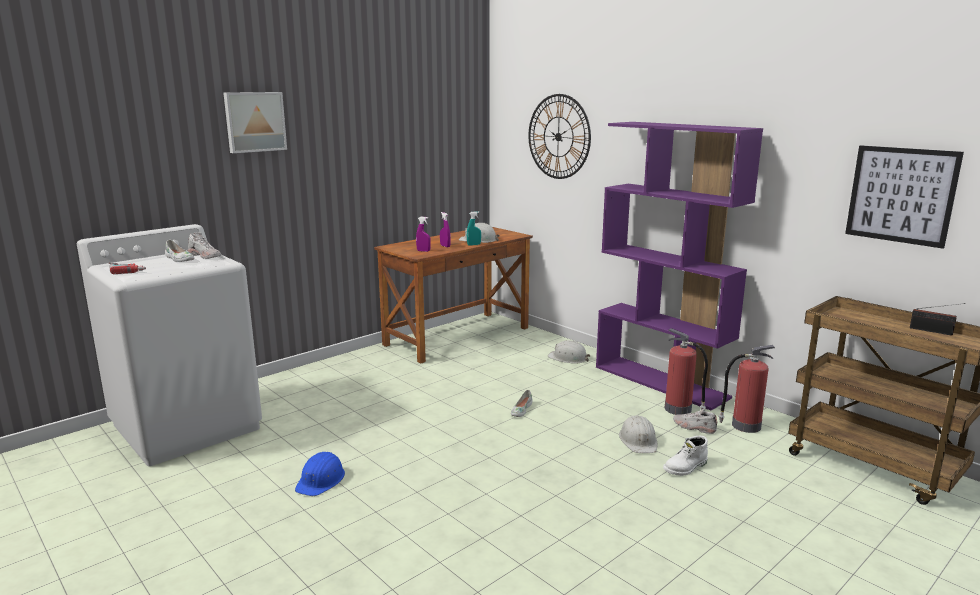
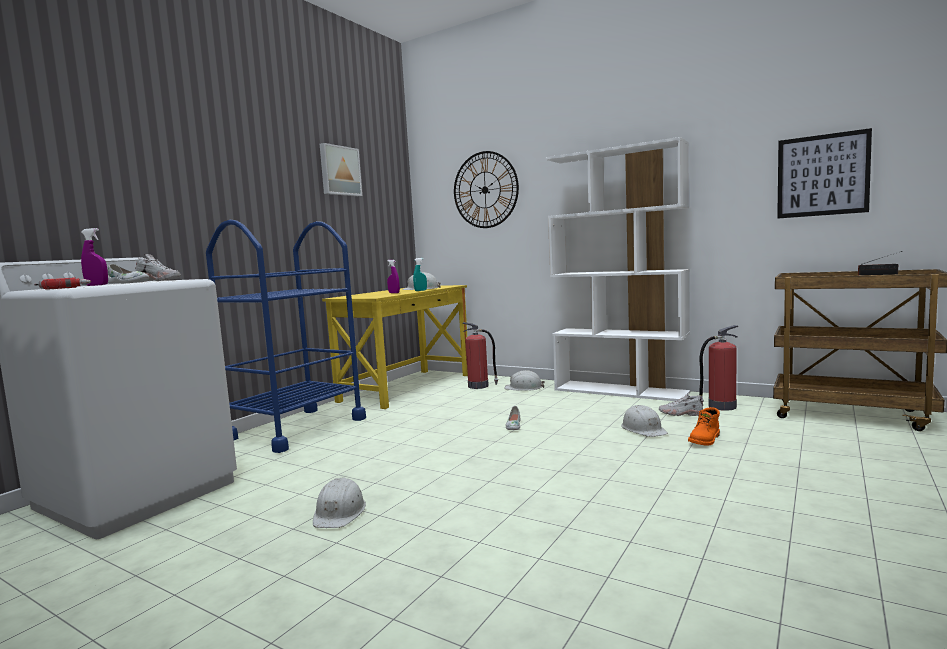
camera: 15 degrees left, 10 degrees down
(254, 121) = (200, 156): picture -> picture (339, 171)
(321, 480) = (340, 512): blue hard hat -> white hard hat
(334, 375) = (297, 429): none -> blue cart
(423, 251) = (376, 295): purple spray bottle -> purple spray bottle (97, 285)
(457, 336) = (406, 388): brown desk -> yellow desk
(661, 382) = (621, 391): purple bookcase -> white bookcase
(679, 409) = (655, 405): fire extinguisher -> fire extinguisher (479, 386)
(686, 468) = (705, 440): white boot -> orange boot

